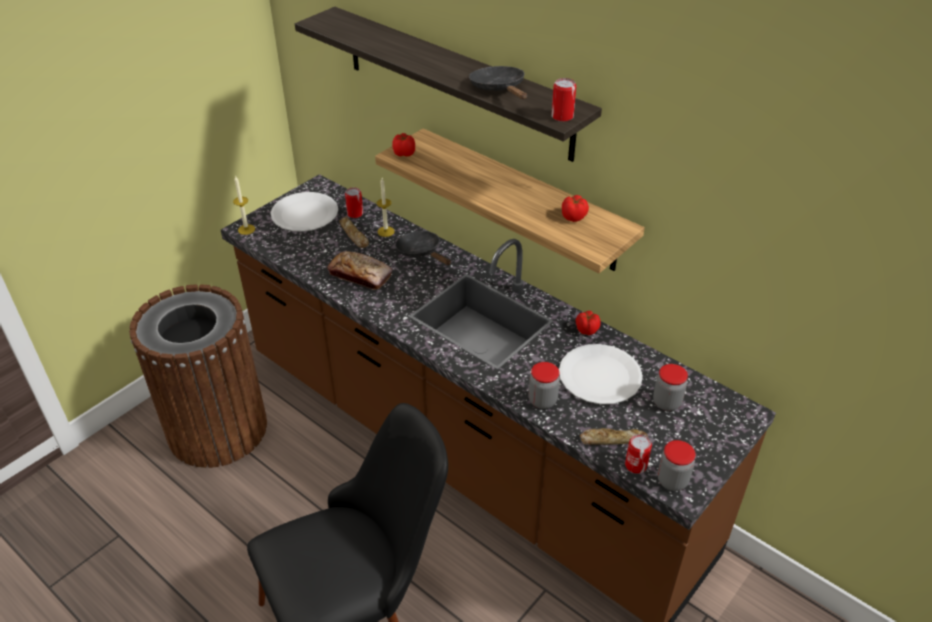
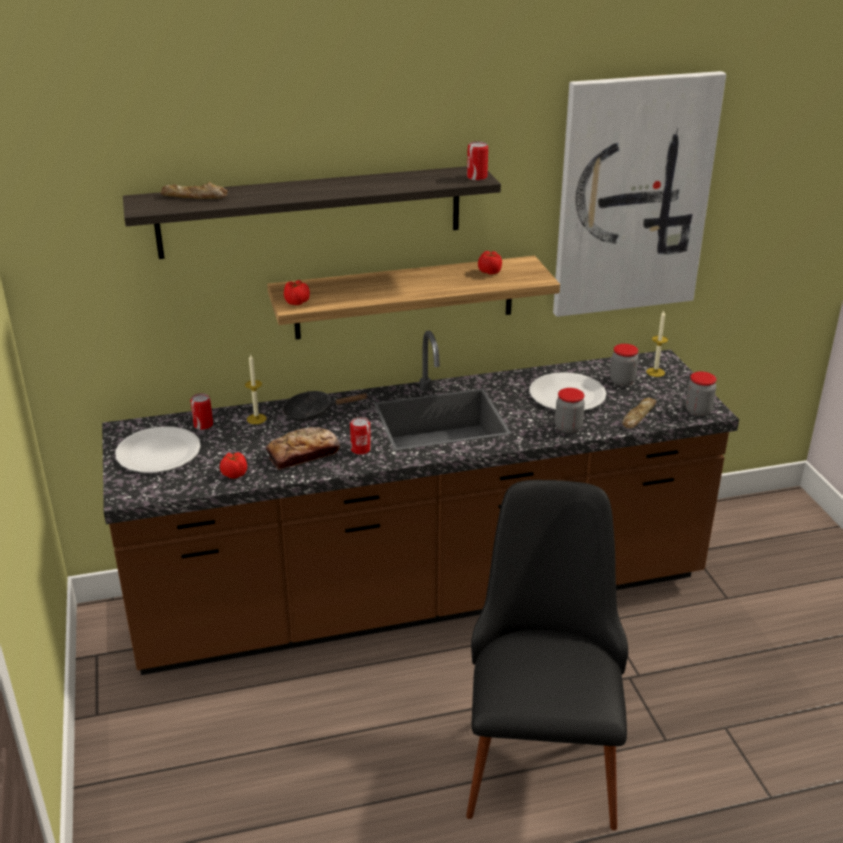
camera: 55 degrees left, 10 degrees down
(218, 429) = (197, 764): brown trash can -> none
(246, 229) = (130, 495): candle -> candle (655, 372)
(353, 235) = (237, 437): bread -> bread (194, 197)
(499, 89) = (400, 182): black frying pan -> none
(586, 329) = (510, 379): tomato -> tomato (234, 474)
(635, 465) = (671, 418): can -> can (360, 449)
(762, 222) = (633, 196): none -> picture

